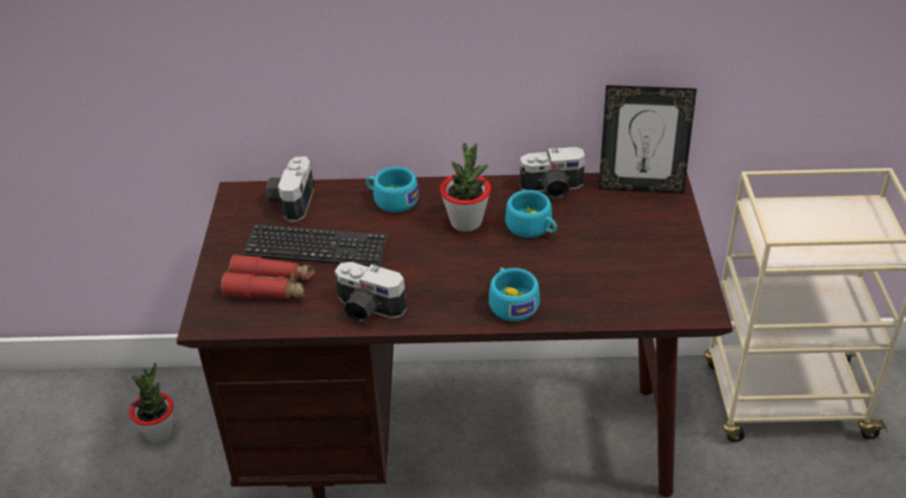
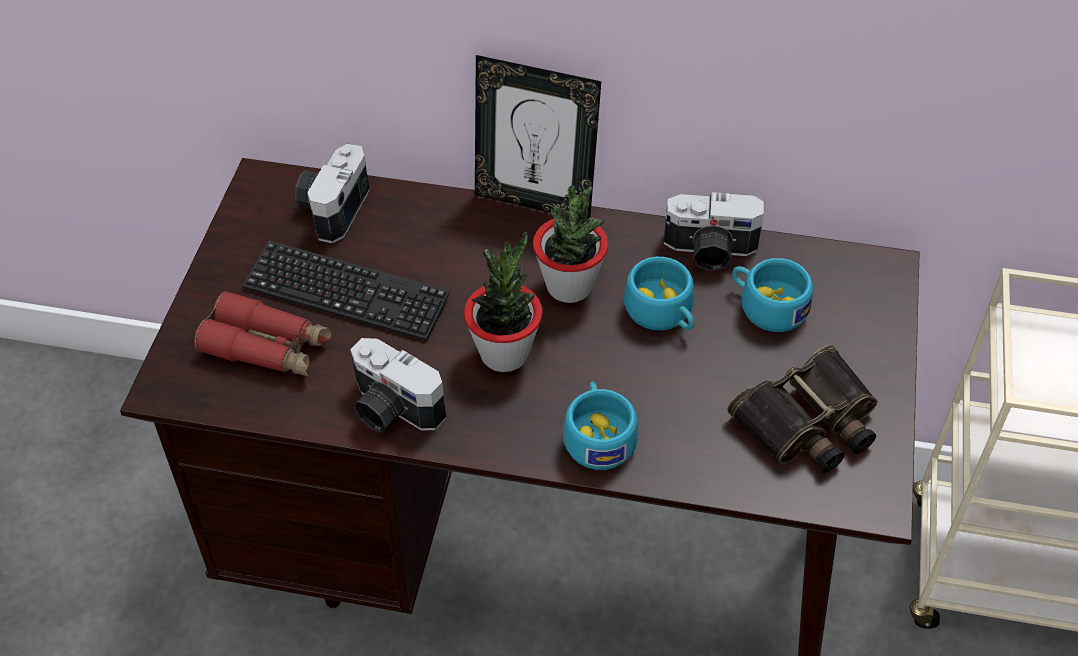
camera: 10 degrees right, 10 degrees up
(159, 432) = (146, 461): potted plant -> potted plant (504, 353)
(391, 200) = (473, 229): turquoise cup -> turquoise cup (767, 306)
(640, 187) = (842, 270): picture frame -> picture frame (535, 201)
(647, 274) = (809, 423): none -> binoculars

